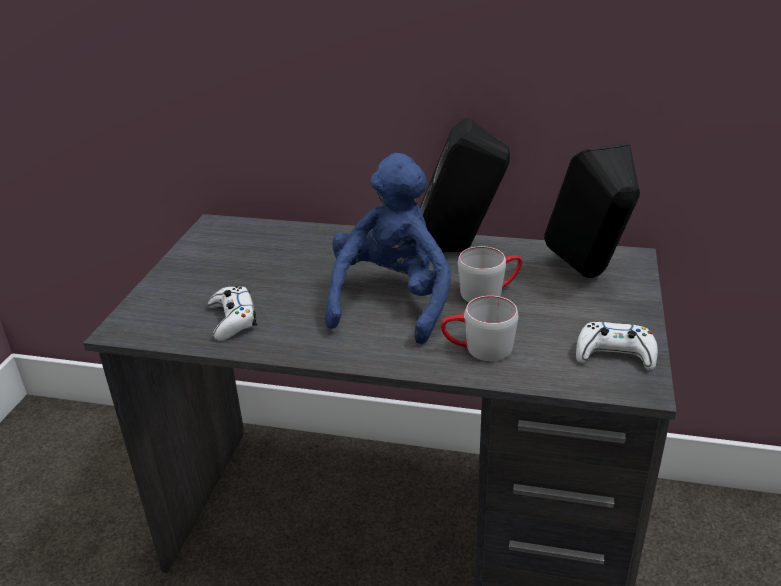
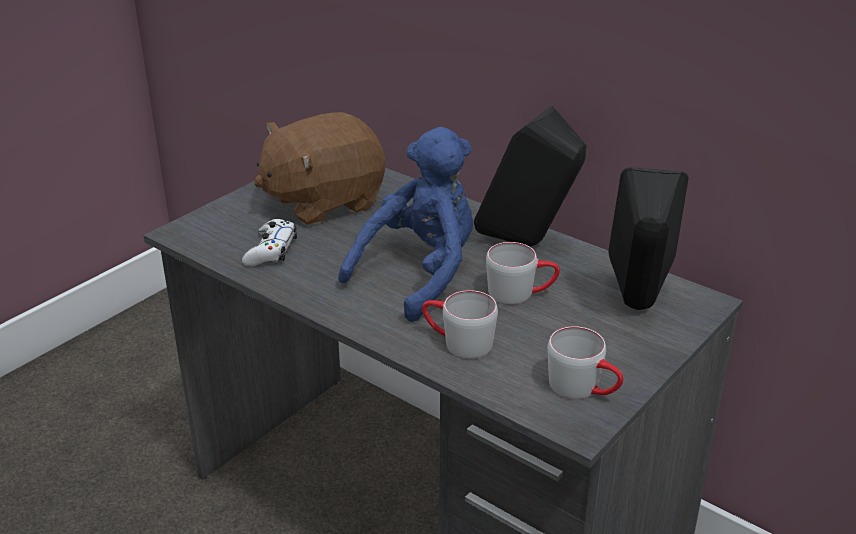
camera: 25 degrees right, 0 degrees up
(244, 263) = (323, 202): none -> brown plush toy
(614, 354) = (584, 389): white game controller -> grey mug

